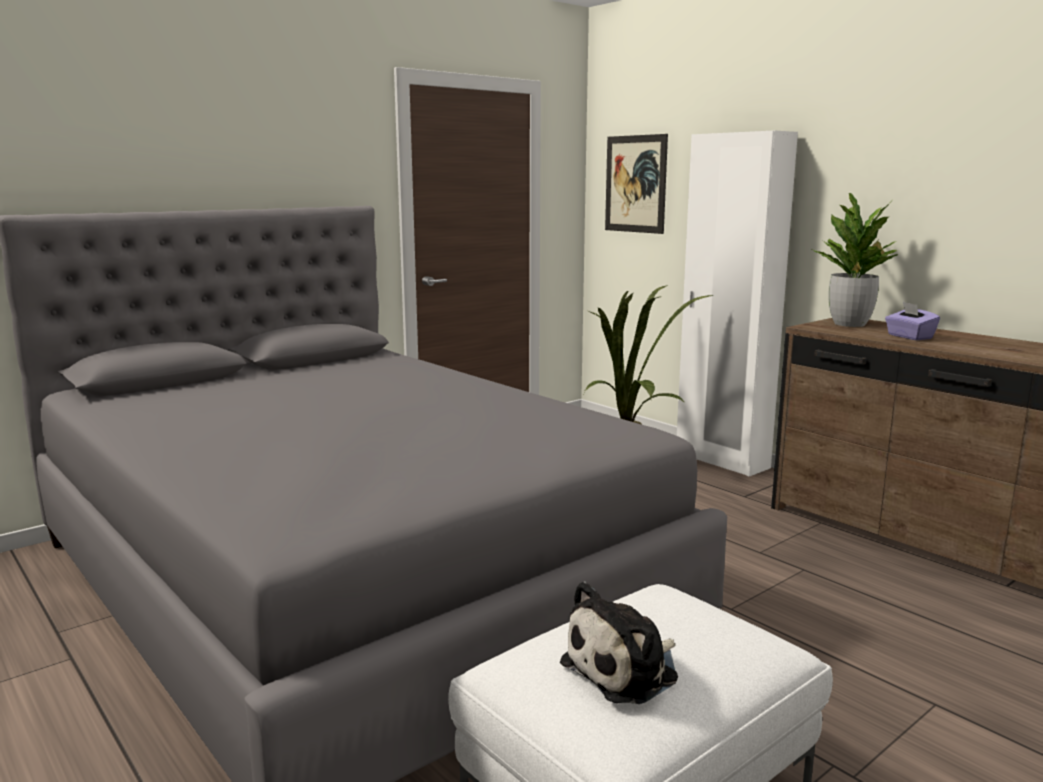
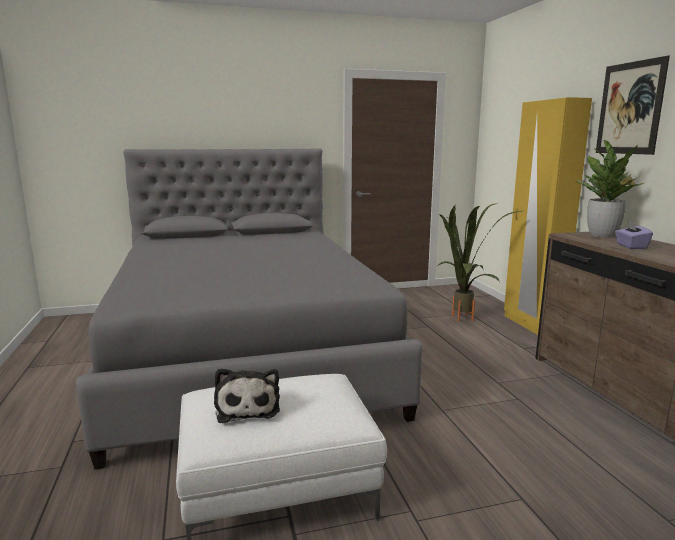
camera: 25 degrees right, 0 degrees up
(625, 670) = (247, 407): plush toy -> plush toy turned 90 degrees counterclockwise
(635, 184) = (502, 137): picture -> picture (630, 108)
(721, 461) = (531, 325): white wardrobe -> yellow wardrobe

